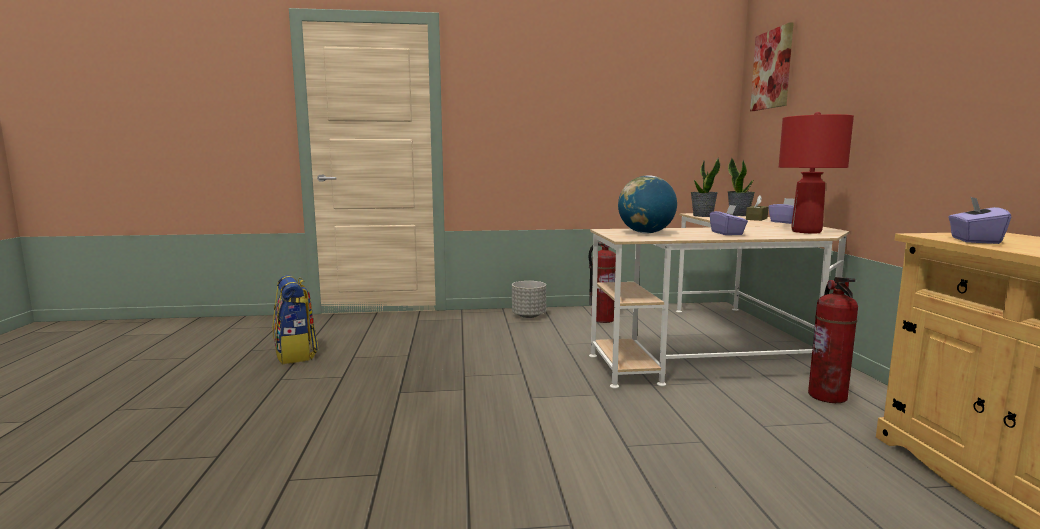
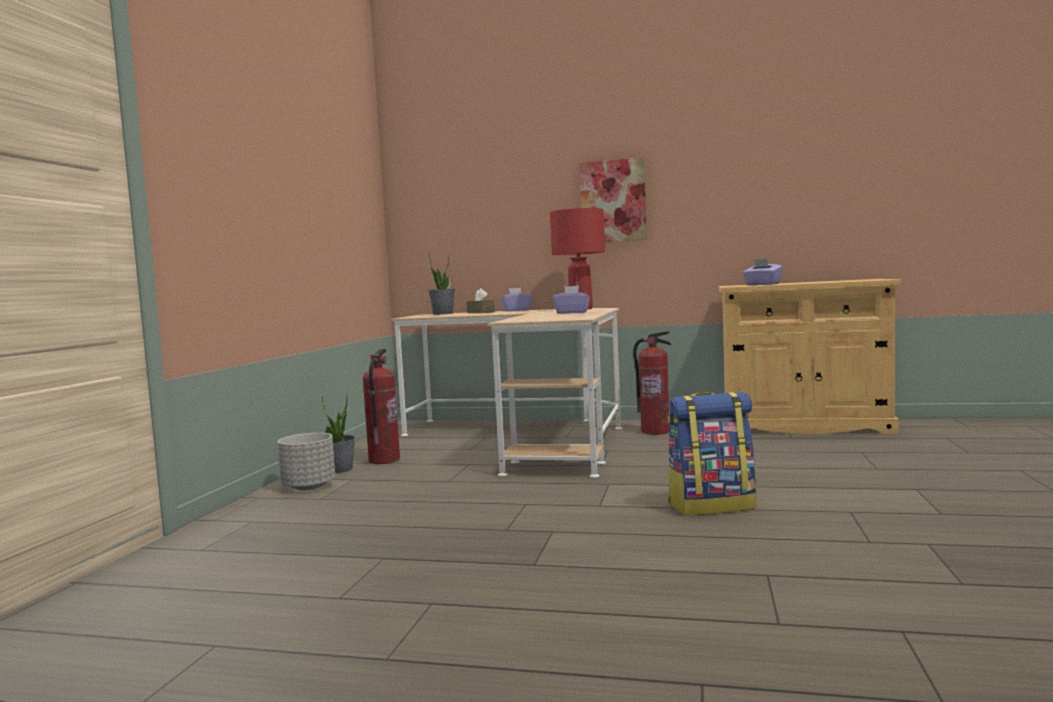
camera: 70 degrees left, 5 degrees down
(296, 354) = (248, 652): backpack -> backpack (711, 505)
(646, 233) = (546, 318): globe -> none
(702, 216) = (431, 316): potted plant -> potted plant (340, 469)
(772, 69) = (440, 166): picture -> picture (613, 201)

